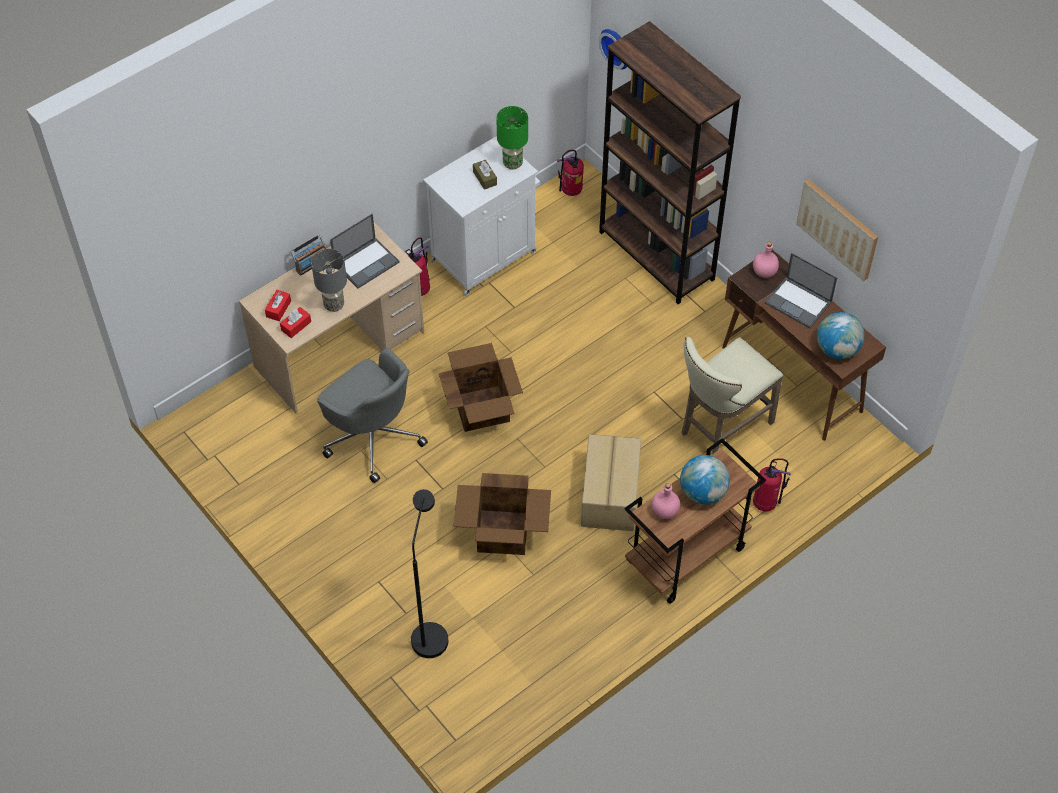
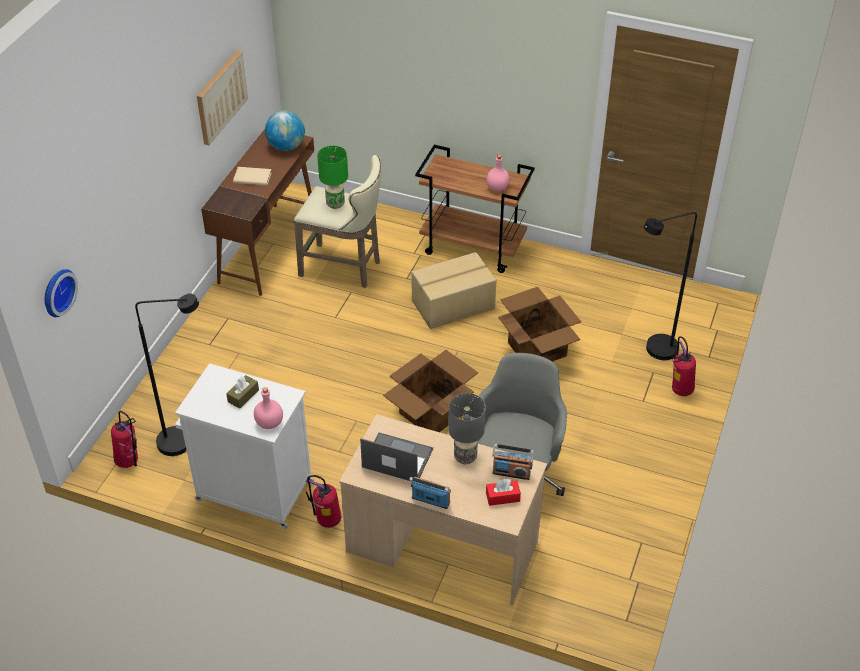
camera: 120 degrees left, 10 degrees down
(296, 326) = (511, 472): red tissue box -> radio
(512, 164) = (210, 384): green table lamp -> green table lamp (335, 204)
(569, 232) = (184, 441): none -> black floor lamp
(656, 256) = (180, 370): brown bookcase -> none
(703, 492) = (465, 176): globe -> none
(764, 272) = (231, 203): pink bottle -> pink bottle (270, 423)
(766, 503) = (395, 225): fire extinguisher -> fire extinguisher (679, 390)
(799, 303) = (252, 177): laptop -> beige book

